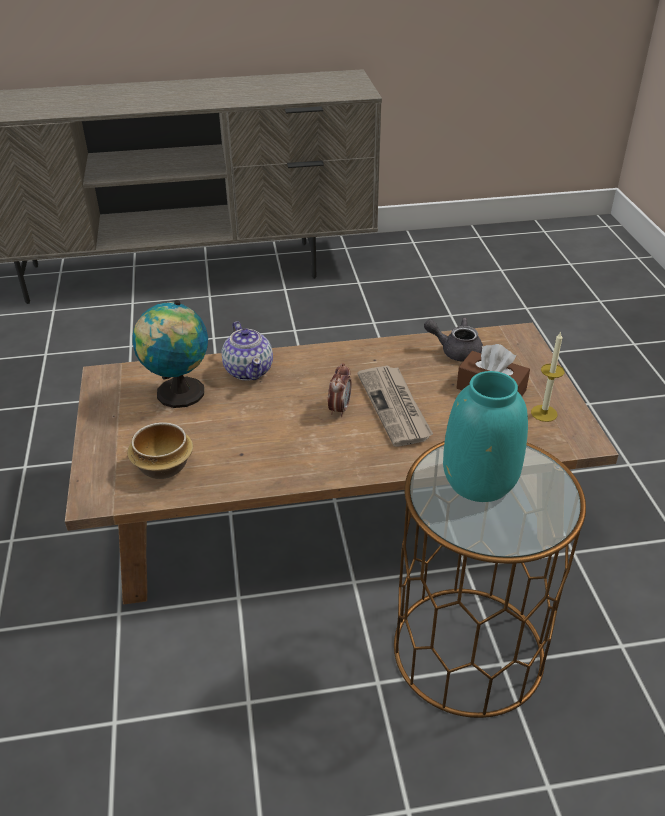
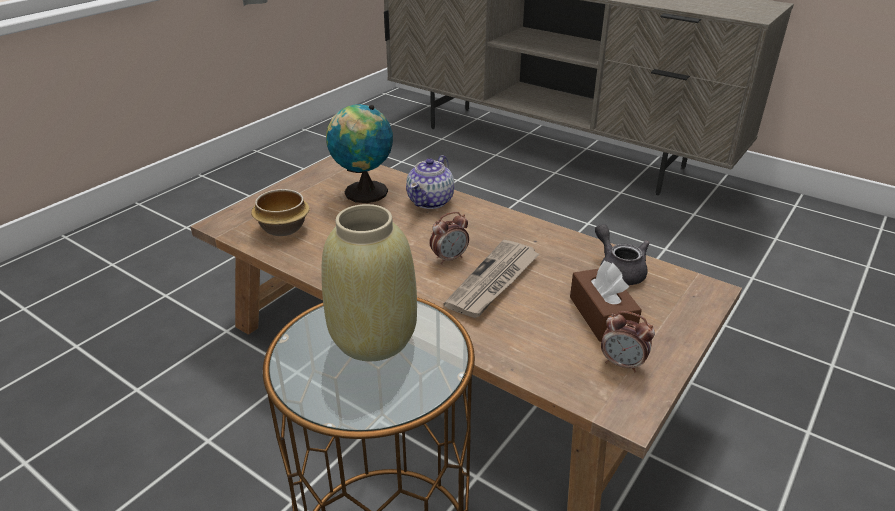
camera: 45 degrees right, 5 degrees down
(480, 481) = (373, 339): turquoise vase -> beige vase
(544, 413) = (622, 364): candle -> alarm clock

